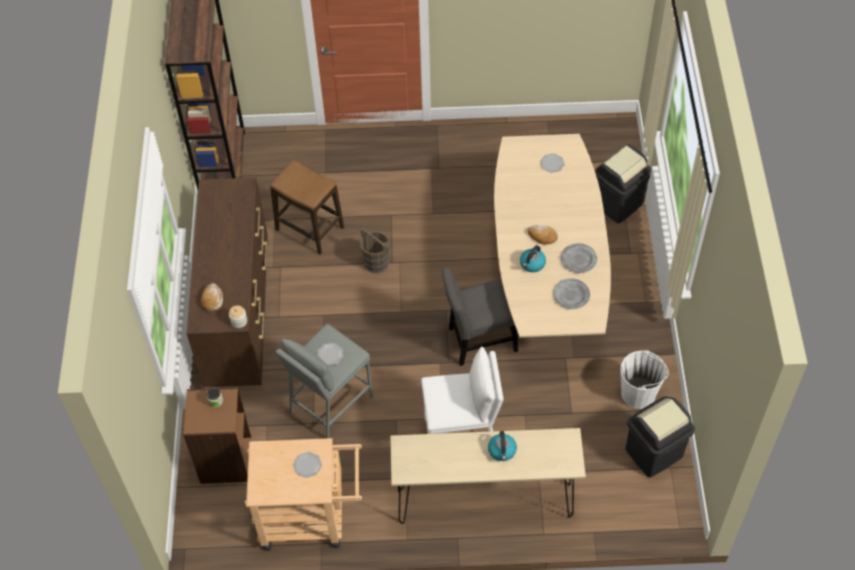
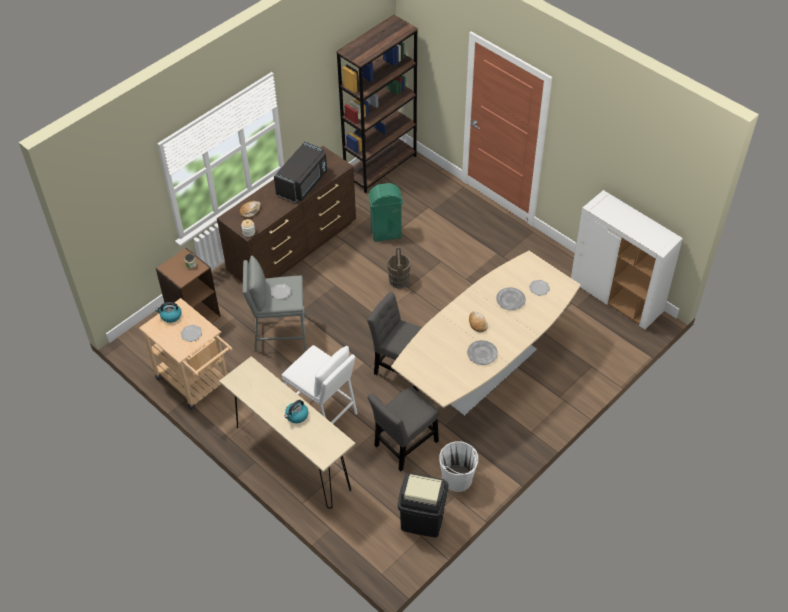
camera: 45 degrees right, 5 degrees down
(229, 231) = (303, 183): none -> black microwave
(309, 229) = (385, 234): stool -> green trash can
(532, 264) = (450, 334): kettle -> kettle (170, 316)
(563, 405) = (404, 446): none -> grey chair
(571, 295) = (451, 369): grey plate -> grey plate (511, 300)
(572, 129) = (616, 297): none -> white cabinet
(618, 203) = (589, 362): black trash can -> none

